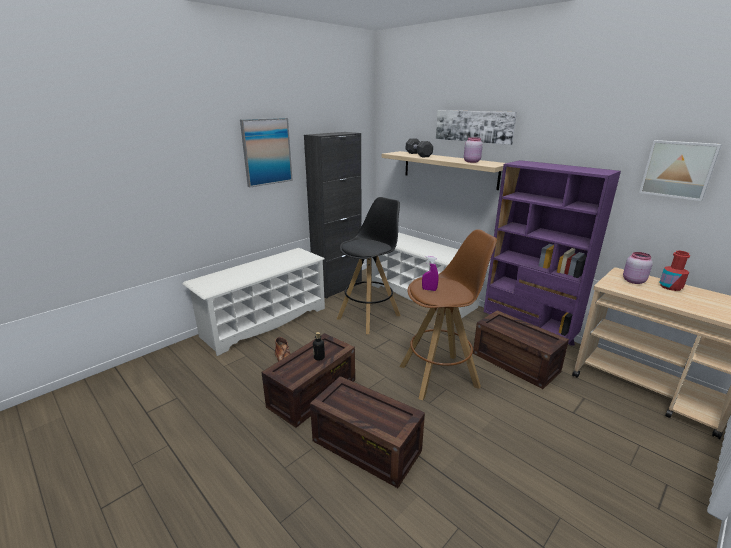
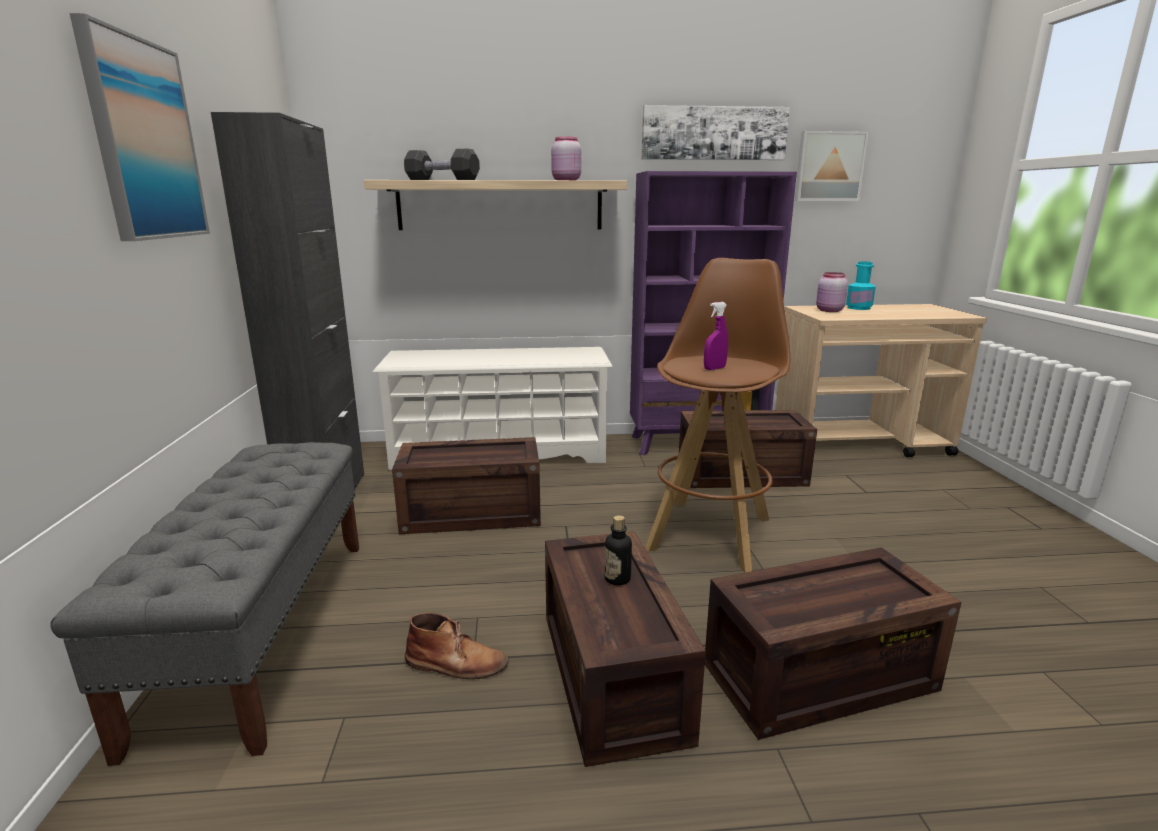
camera: 50 degrees left, 5 degrees down
(265, 322) = (263, 630): white shoe rack -> grey bench
(369, 316) = (474, 512): black stool -> crate
(474, 126) = (541, 123): picture -> picture (714, 133)
(670, 287) = (858, 308): red bottle -> turquoise bottle

